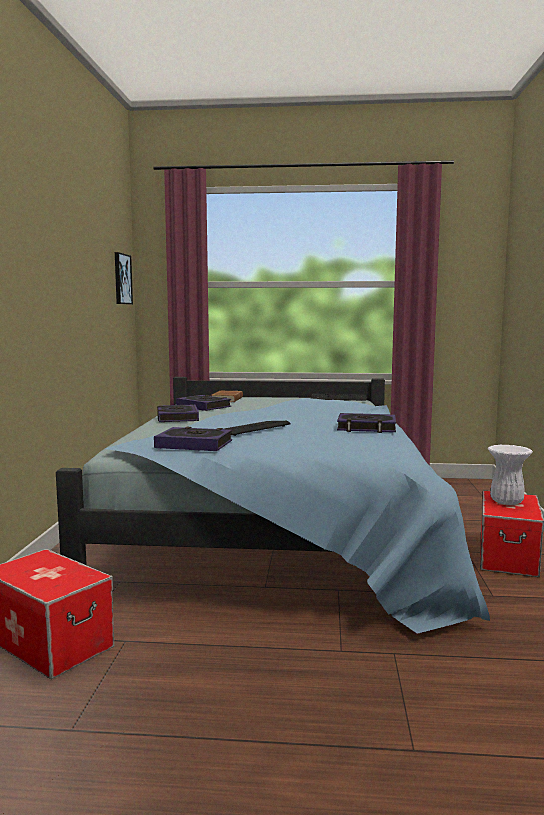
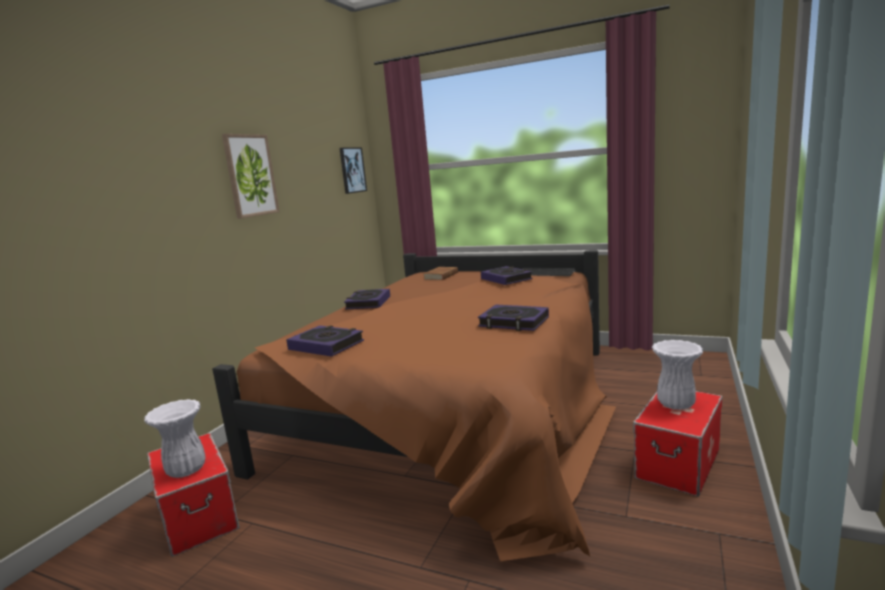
camera: 20 degrees right, 5 degrees up
(53, 265) = (250, 175): none -> picture
(59, 579) = (187, 470): none -> white vase
(203, 407) = (408, 287): book -> book (506, 279)
(252, 429) = (402, 323): keyboard -> none
(276, 531) = (458, 409): blue bed -> brown bed

